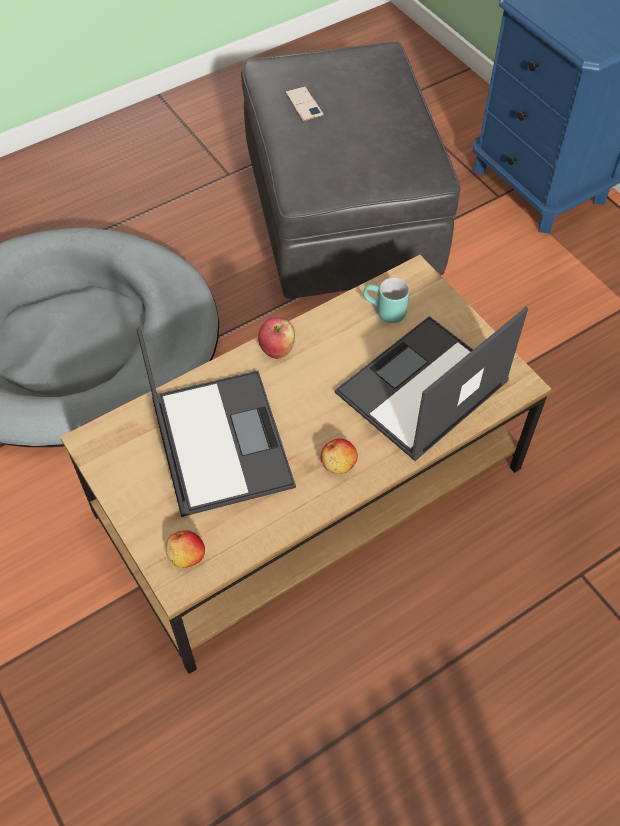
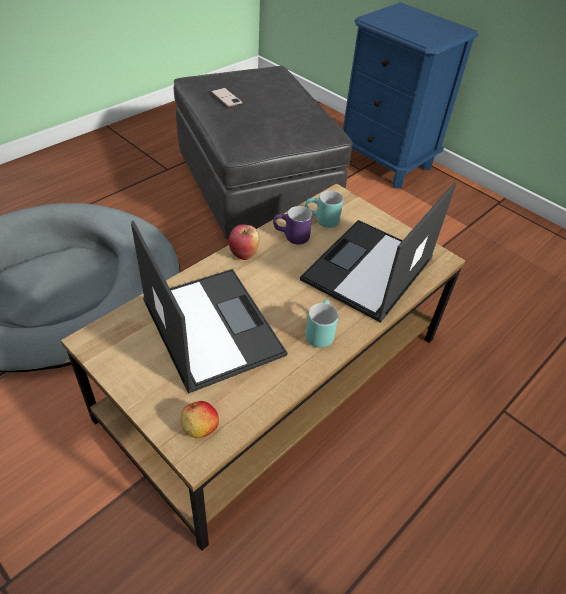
camera: 15 degrees left, 10 degrees down
(338, 464) = (318, 332): apple -> turquoise mug
(339, 333) = (291, 238): none -> purple mug

